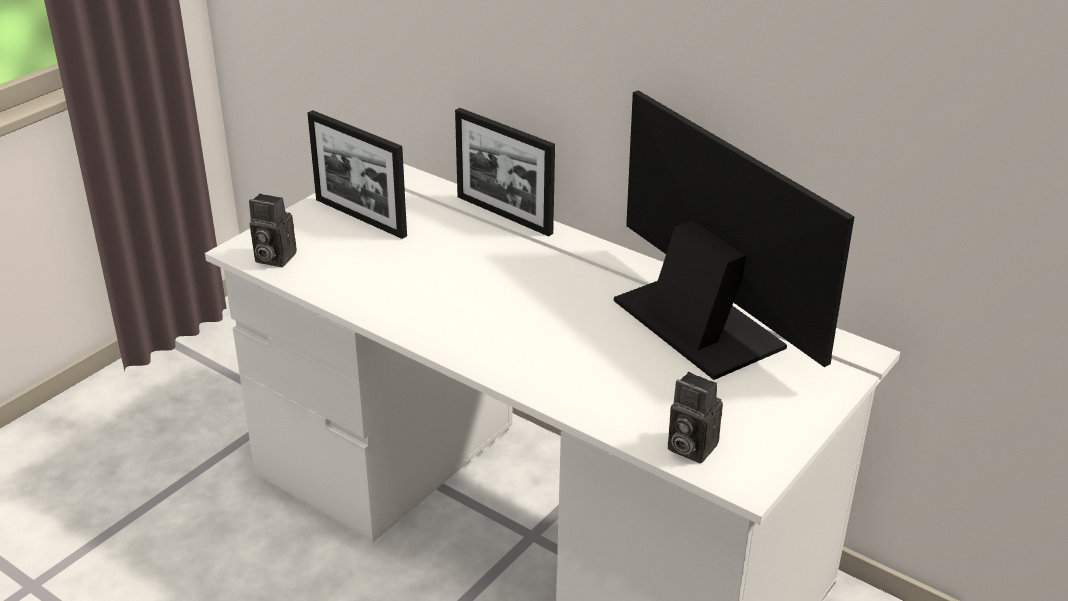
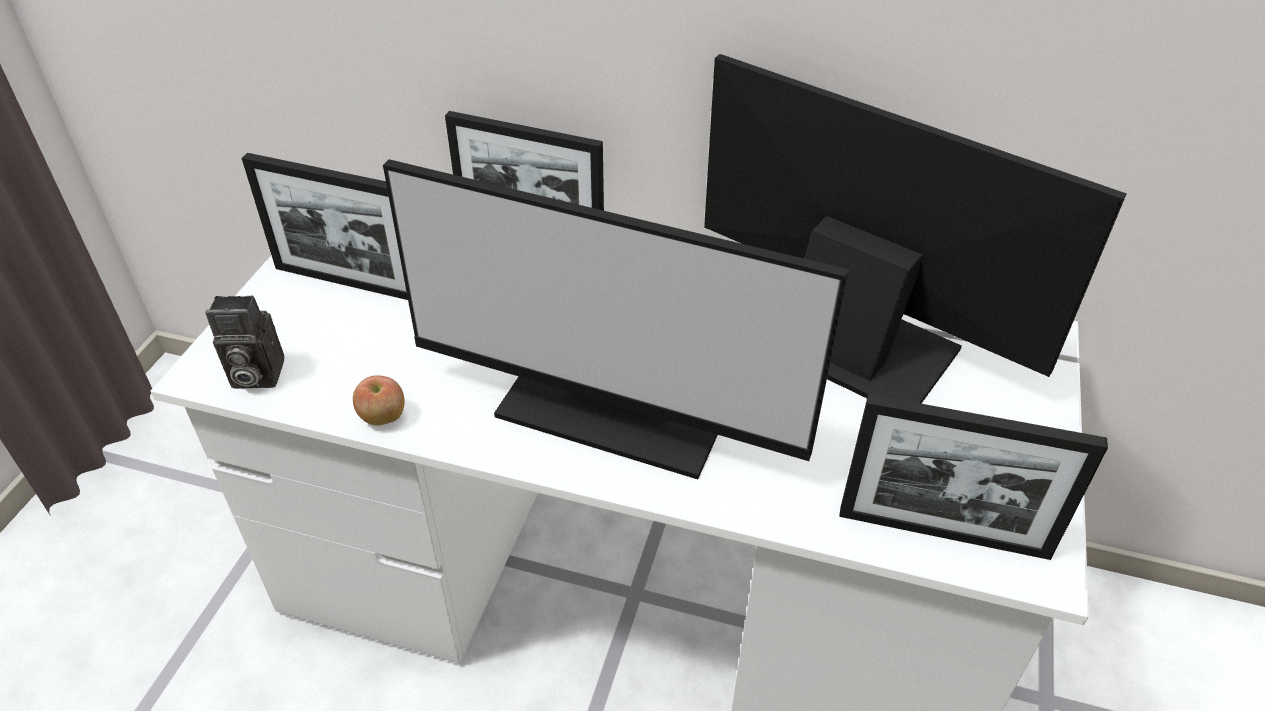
camera: 20 degrees left, 10 degrees up
(342, 299) = (383, 418): none -> apple
(502, 326) = (616, 407): none -> monitor
(688, 447) = (943, 533): camera -> picture frame

